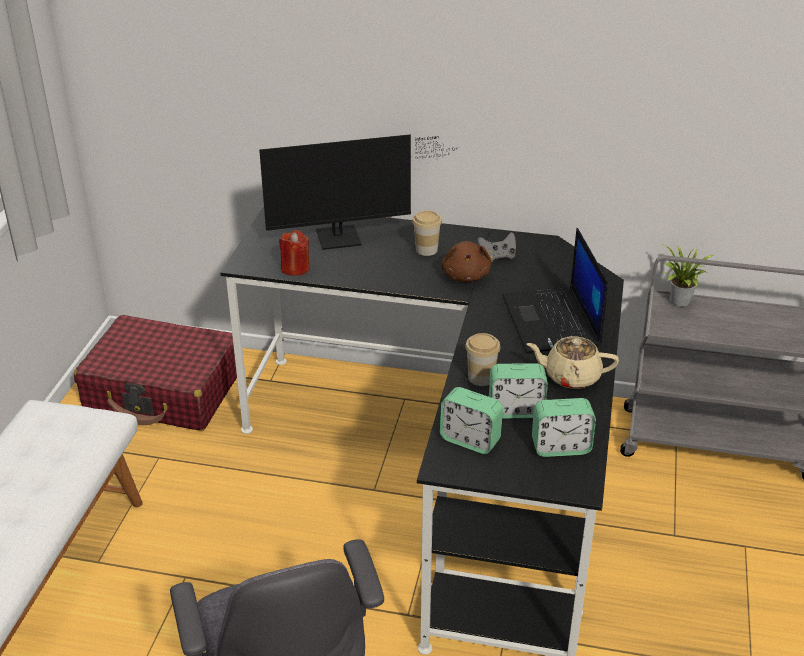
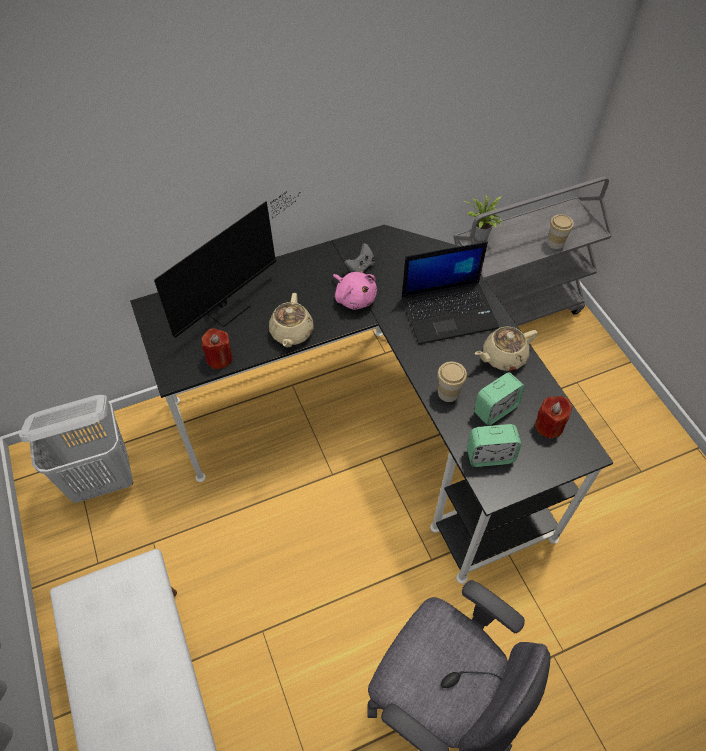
camera: 35 degrees left, 20 degrees up
(164, 390) = (104, 479): red suitcase -> white laundry basket
(377, 276) = (291, 333): none -> beige teapot
(426, 250) = (304, 286): cup -> cup (555, 243)
(466, 275) = (354, 298): brown plush toy -> pink plush toy
(552, 322) = (449, 312): laptop -> laptop turned 60 degrees counterclockwise
(561, 447) = (549, 426): alarm clock -> red candle

